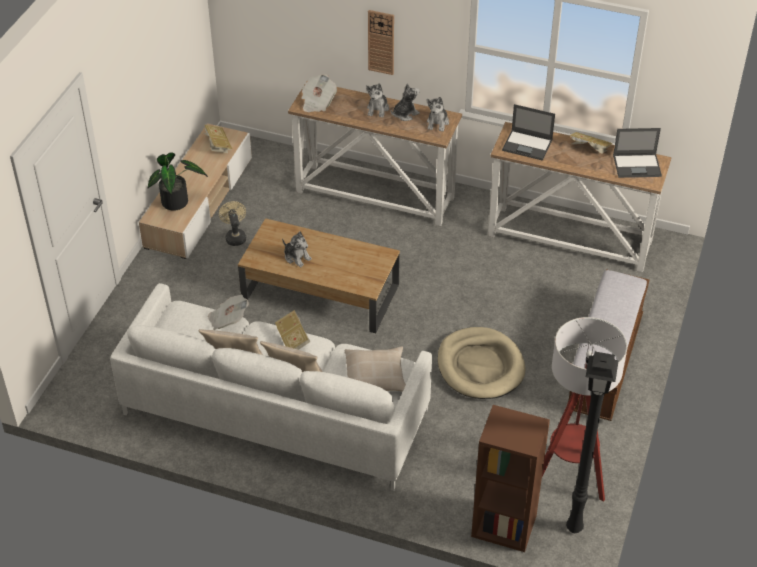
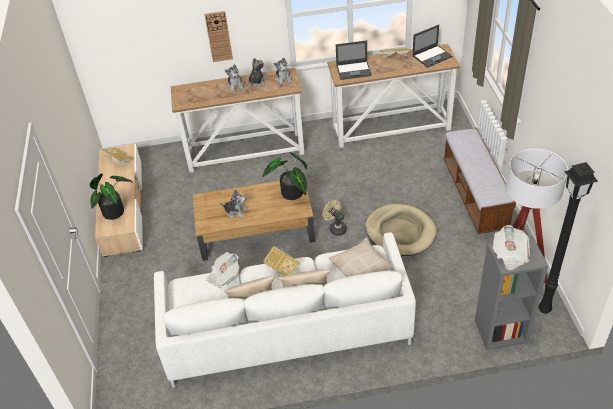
camera: 25 degrees left, 0 degrees up
(235, 236) = (167, 220): beige fan -> beige fan (335, 228)
(317, 102) = (189, 97): newspaper -> newspaper (510, 255)
(370, 266) = (292, 195): none -> potted plant
(503, 526) = (500, 332): brown bookcase -> grey bookcase

